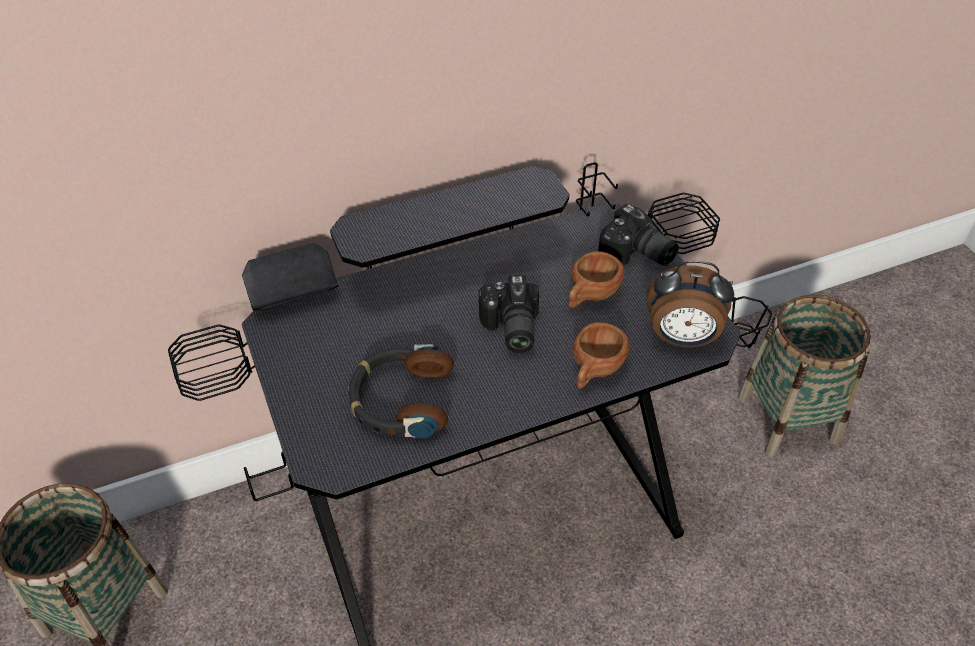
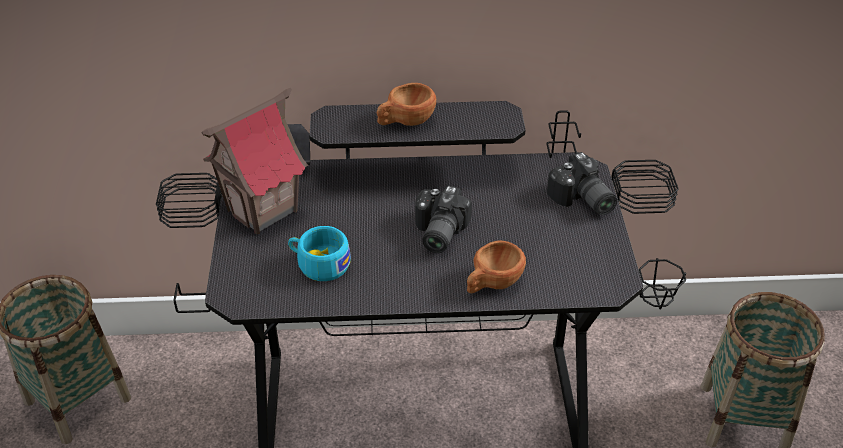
camera: 20 degrees right, 5 degrees down
(307, 353) = (263, 210): none -> toy house
(401, 400) = (318, 264): headphones -> turquoise cup
(590, 296) = (521, 224): brown cup -> brown cup (405, 122)
(682, 339) = (585, 278): alarm clock -> none

